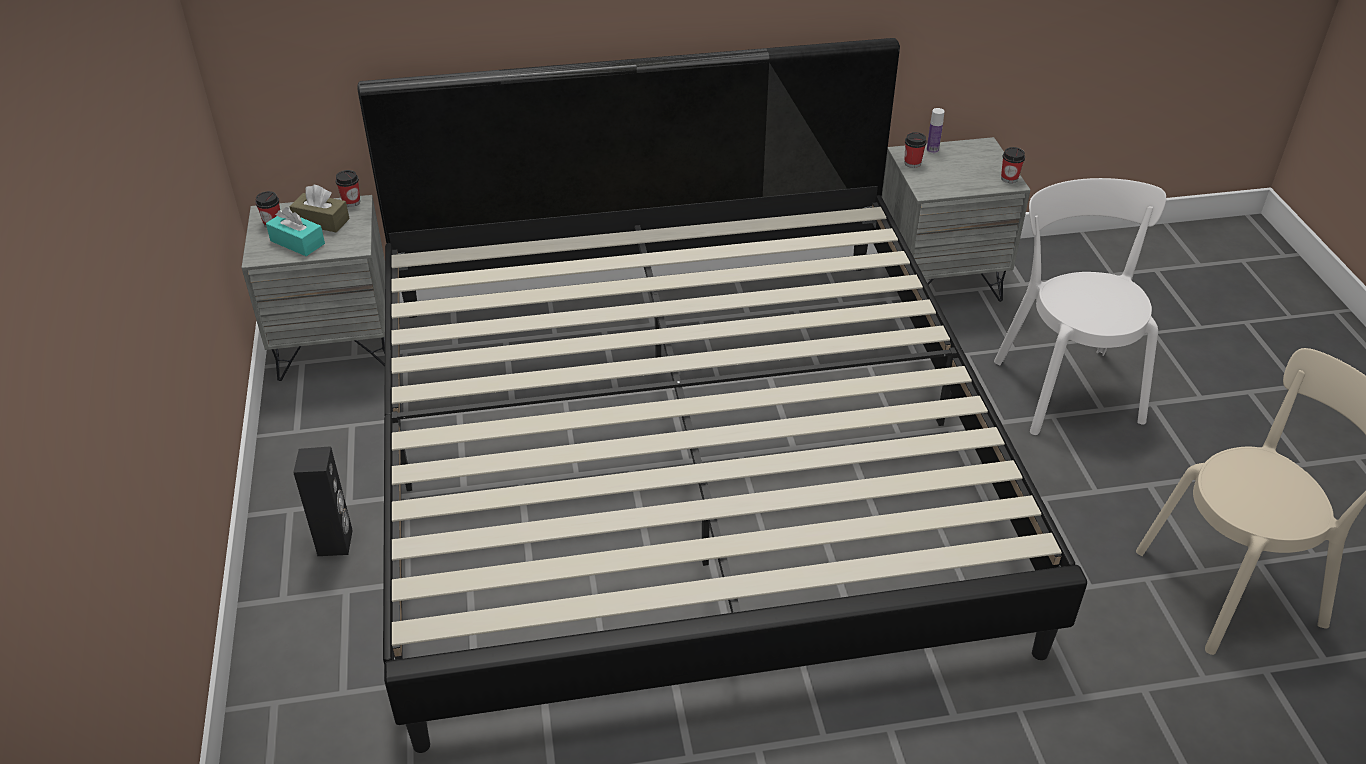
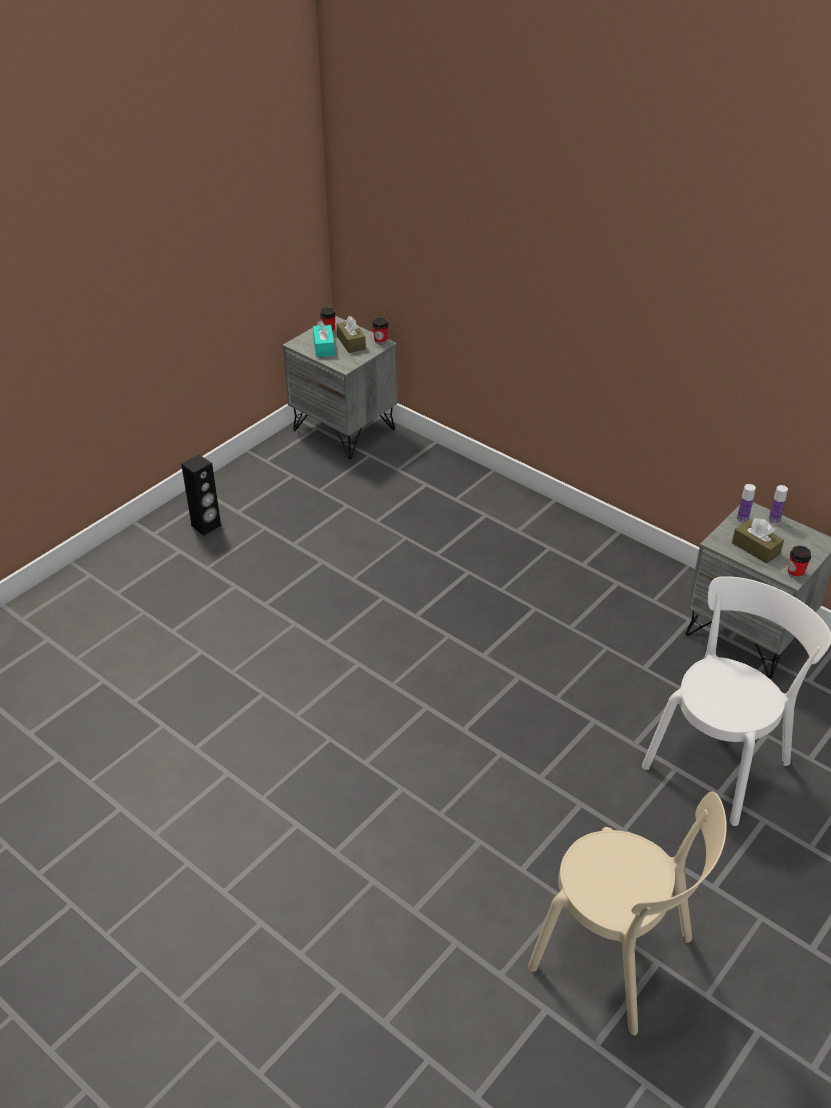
camera: 50 degrees right, 0 degrees up
(683, 458) = (416, 613): bed -> none
(912, 163) = (742, 519): cup -> bottle
(957, 178) = (755, 548): none -> brown tissue box

